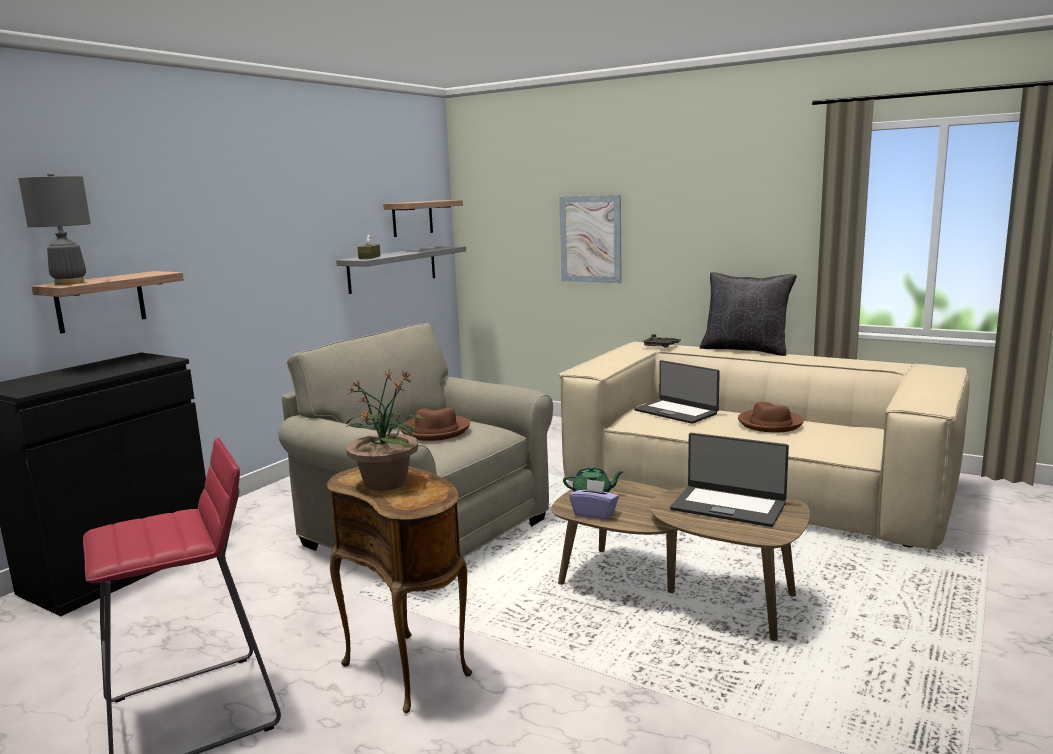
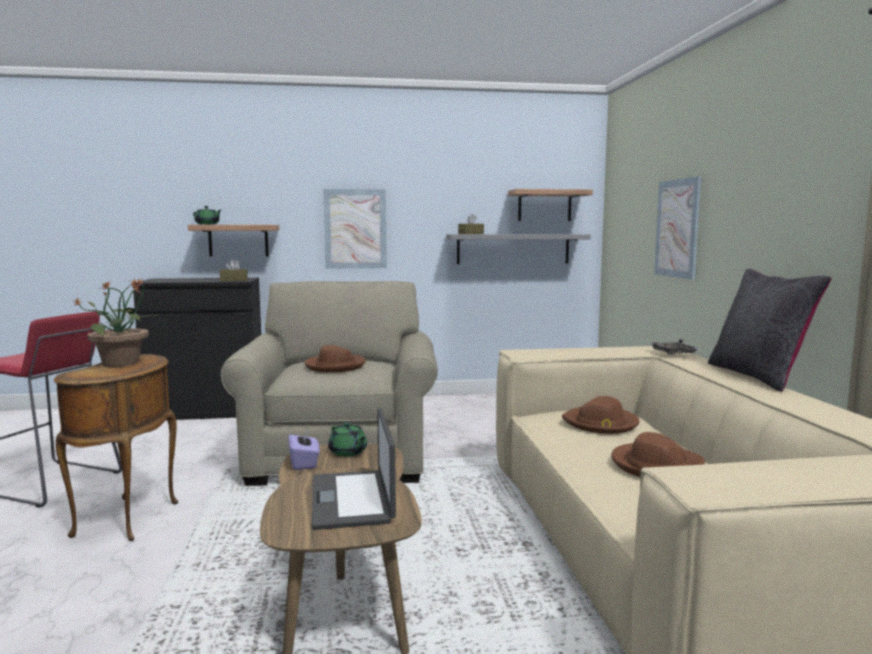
camera: 50 degrees right, 5 degrees down
(70, 283) = (207, 224): grey table lamp -> green teapot
(154, 362) = (234, 280): none -> brown tissue box
(246, 265) = (355, 229): none -> picture
(676, 412) = (601, 423): laptop -> brown hat

